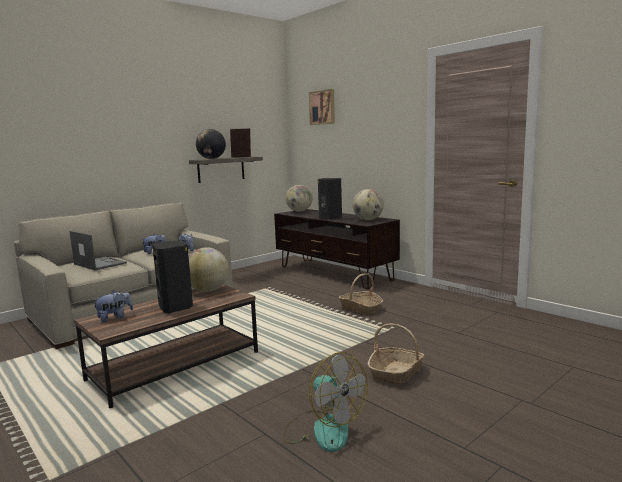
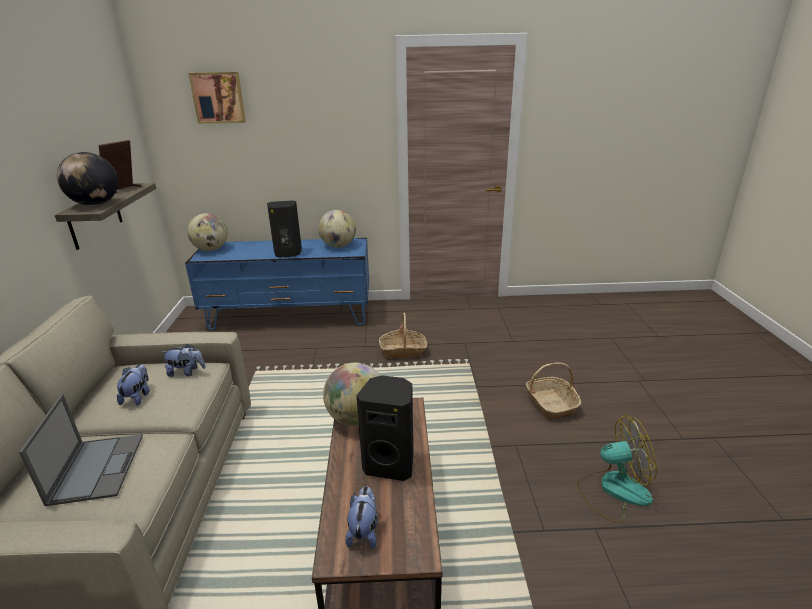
camera: 50 degrees left, 15 degrees up
(99, 263) = (97, 467): laptop -> laptop turned 90 degrees clockwise
(334, 273) = (290, 316): brown tv stand -> blue tv stand

